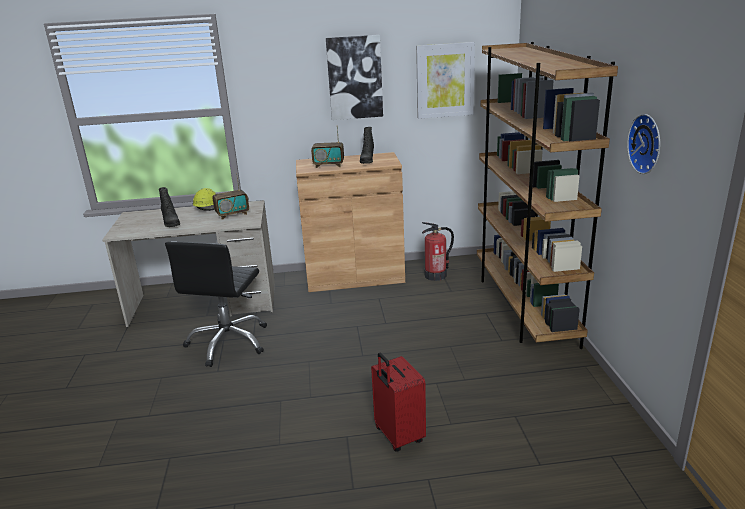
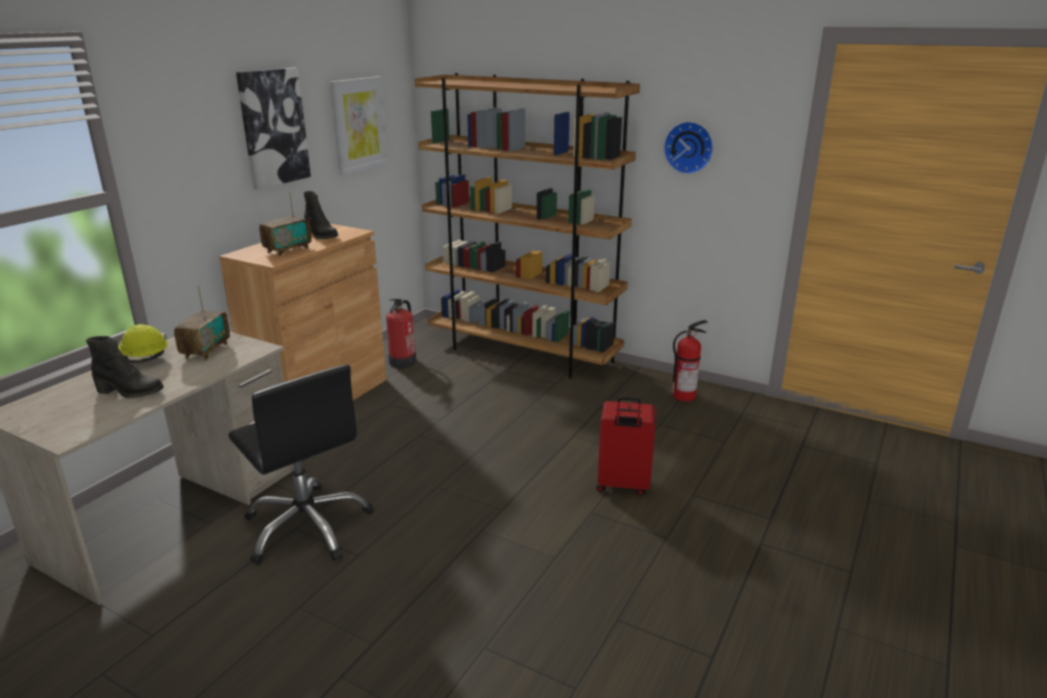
camera: 55 degrees left, 0 degrees up
(586, 409) = (684, 395): none -> fire extinguisher

